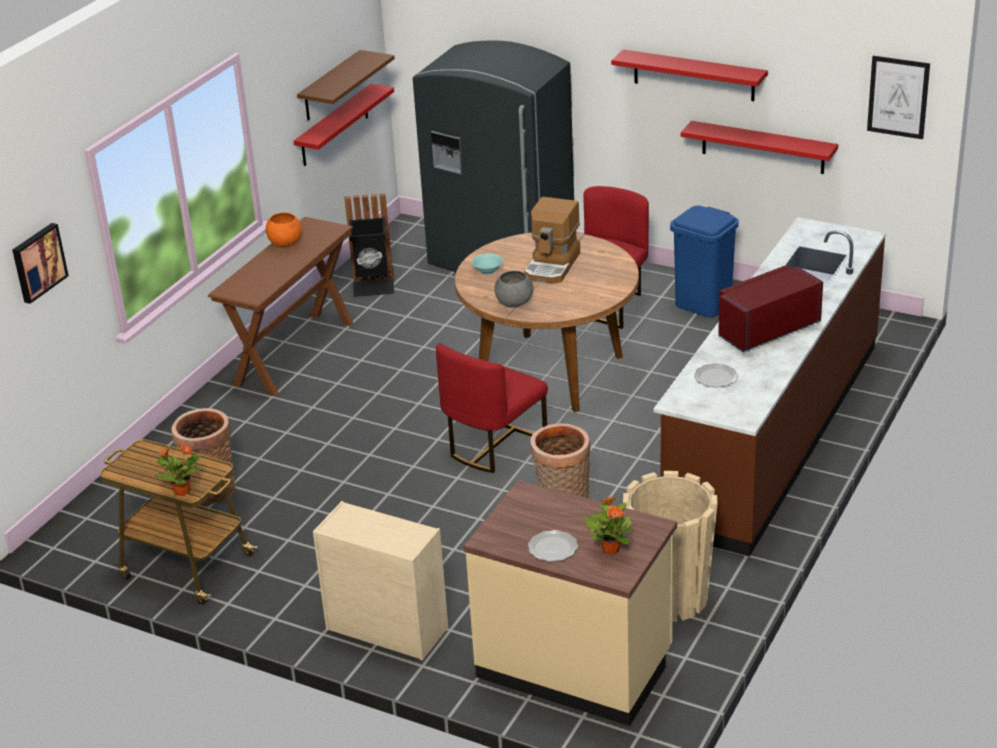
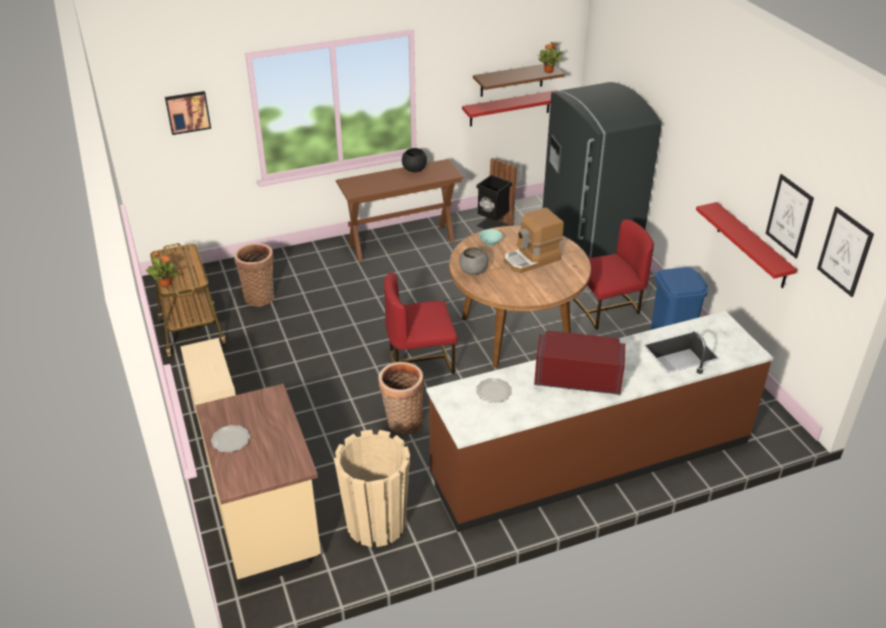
camera: 40 degrees right, 5 degrees up
(285, 243) = (414, 170): orange bowl -> black bowl
(610, 549) = (256, 463): potted plant -> potted plant (548, 71)
(693, 75) = (725, 167): red shelf -> none
(809, 91) = (789, 216): none -> picture

